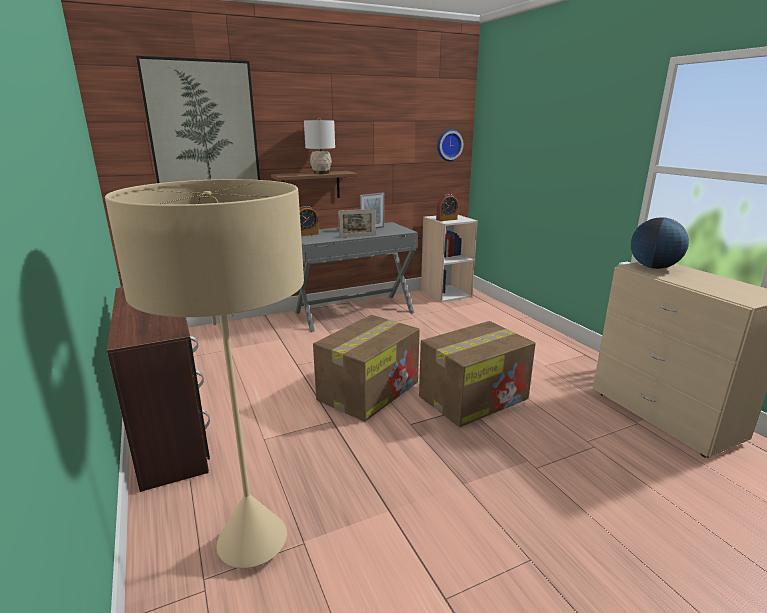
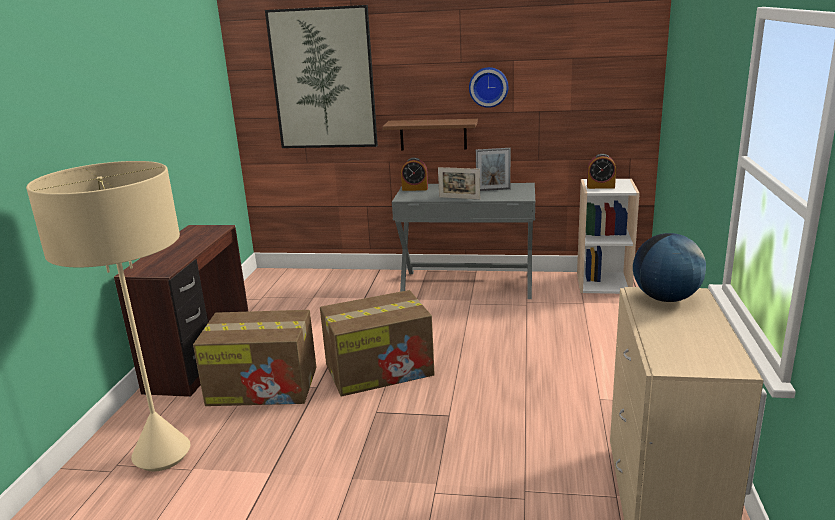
camera: 35 degrees right, 0 degrees up
(321, 173) = (437, 122): white table lamp -> none
(448, 145) = (622, 88): wall clock -> wall clock (488, 87)
(474, 397) = (470, 407): cardboard box -> cardboard box (264, 386)

